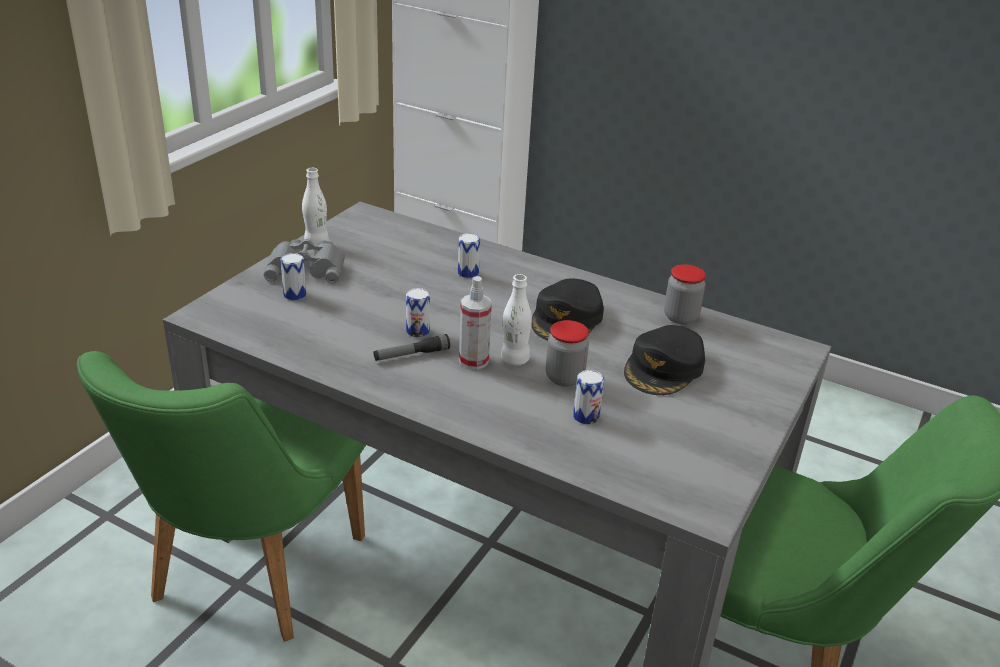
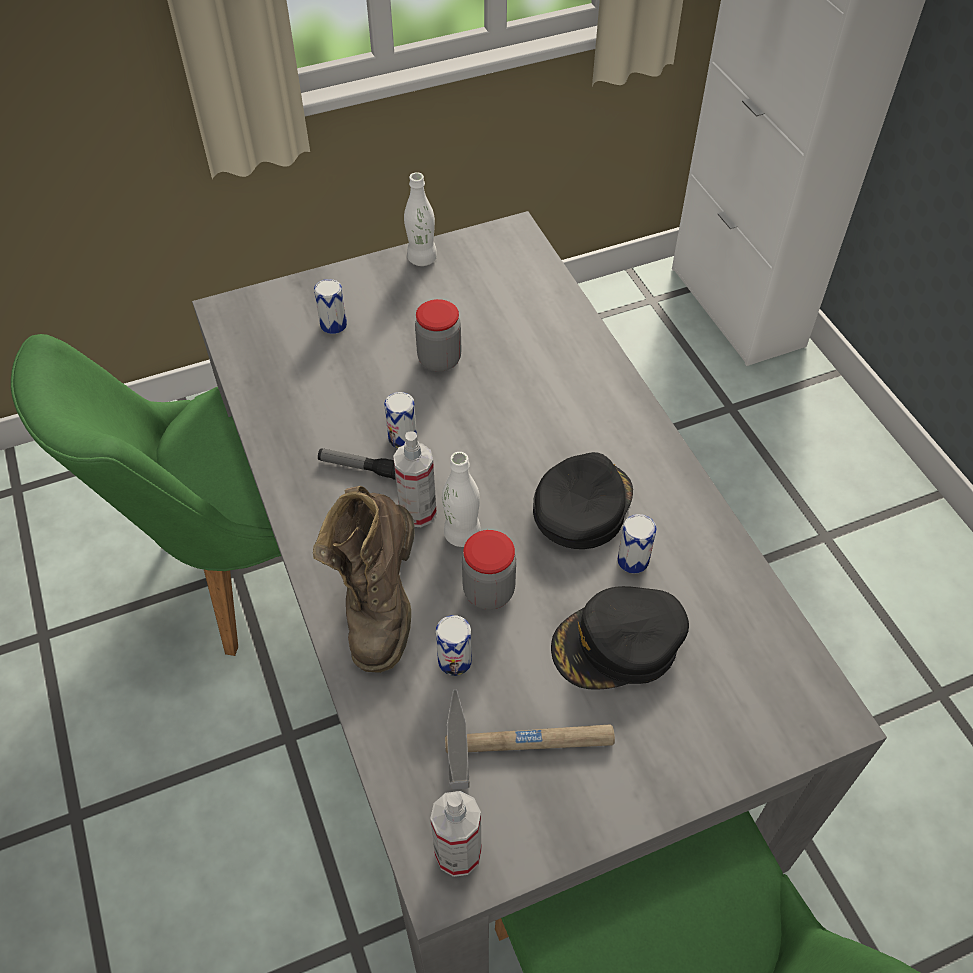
camera: 40 degrees right, 20 degrees up
(307, 267) = (380, 290): grey binoculars -> none
(468, 273) = (539, 377): can -> can (633, 560)
(506, 412) = (379, 604): none -> brown boot
(567, 319) = (581, 505): black cap -> black cap turned 150 degrees clockwise
(670, 429) = (528, 738): none -> hammer
(680, 317) = (726, 576): jar -> jar (439, 359)
(699, 497) = (458, 853): none -> spray bottle

